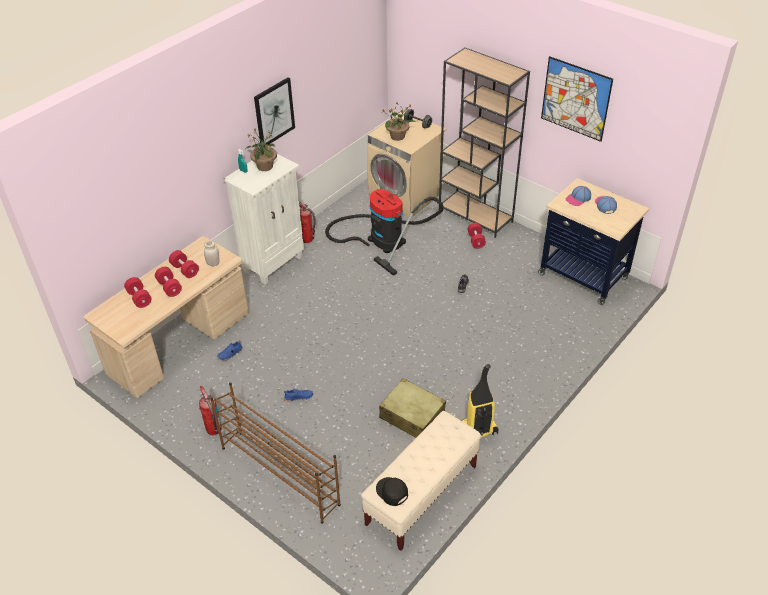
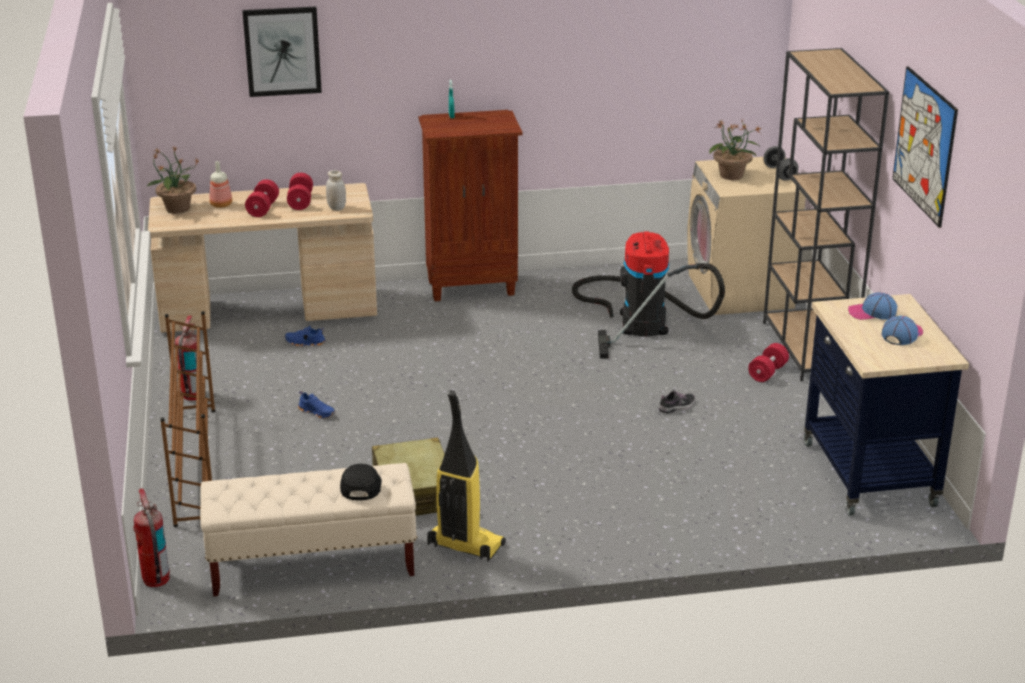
camera: 40 degrees right, 15 degrees down
(139, 298) = (221, 205): red dumbbell -> bottle
(264, 167) = (480, 121): potted plant -> potted plant (177, 209)
(274, 112) = (532, 56): picture -> picture (282, 51)
(274, 265) = (471, 289): white cabinet -> brown cabinet
(307, 239) = (547, 282): fire extinguisher -> fire extinguisher (155, 579)
(392, 492) = (232, 494): black cap -> black cap (360, 486)

